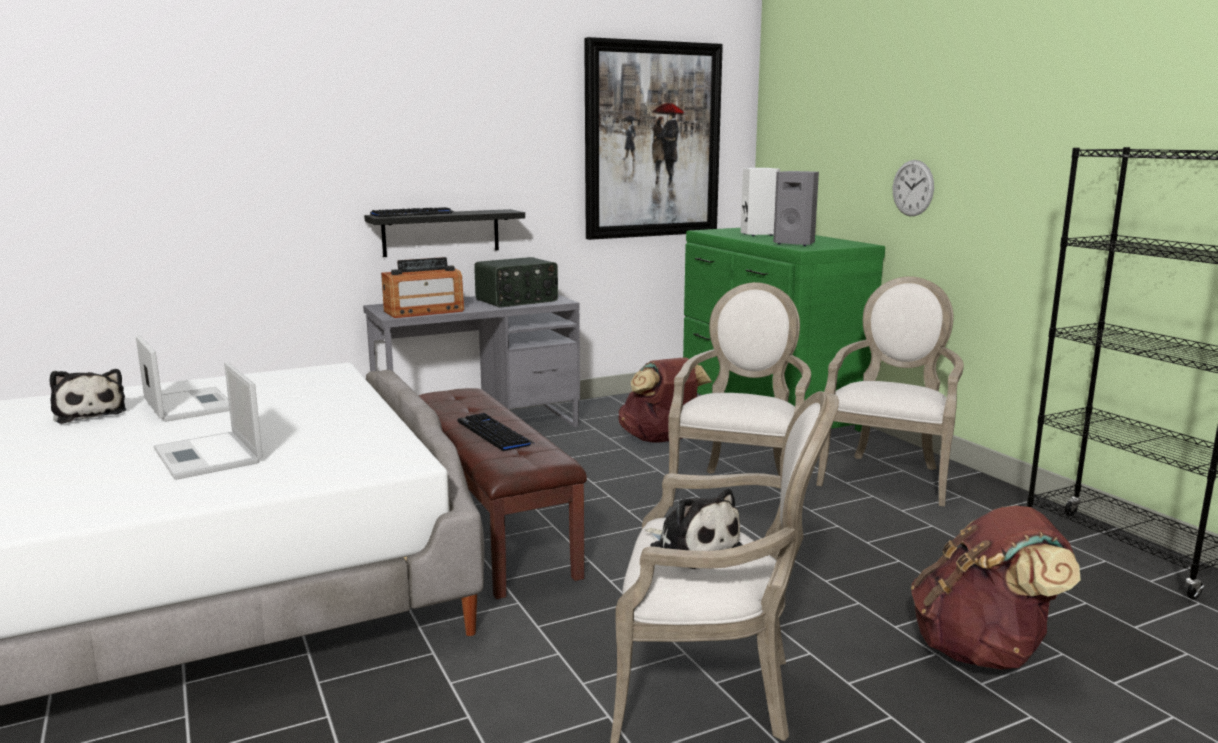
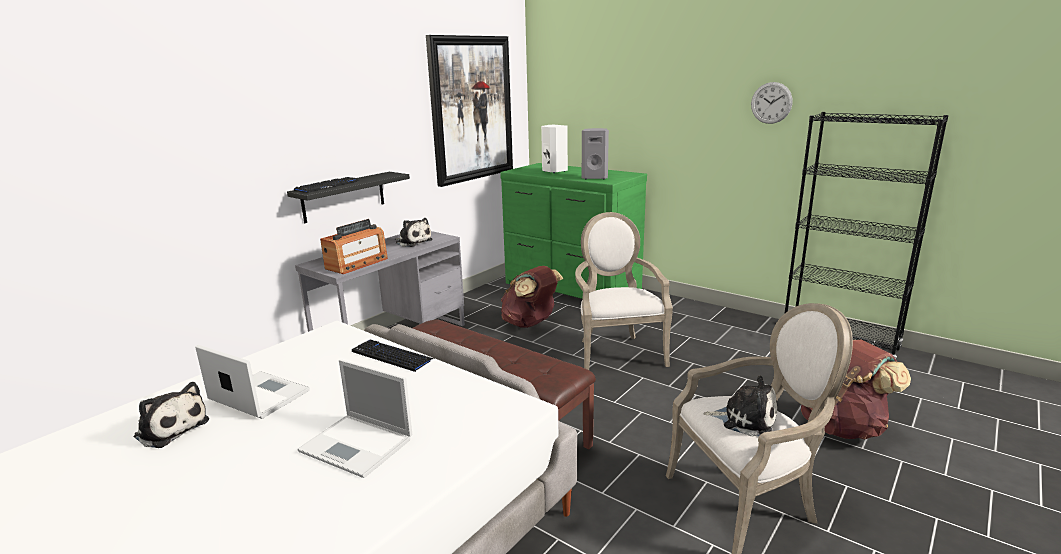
camera: 25 degrees left, 5 degrees up
(494, 433) = (504, 358): keyboard -> keyboard (392, 356)
(517, 301) = (413, 242): radio -> plush toy
(888, 476) = (684, 321): armchair -> none
(913, 188) = (665, 136): wall clock -> wall clock (771, 103)

